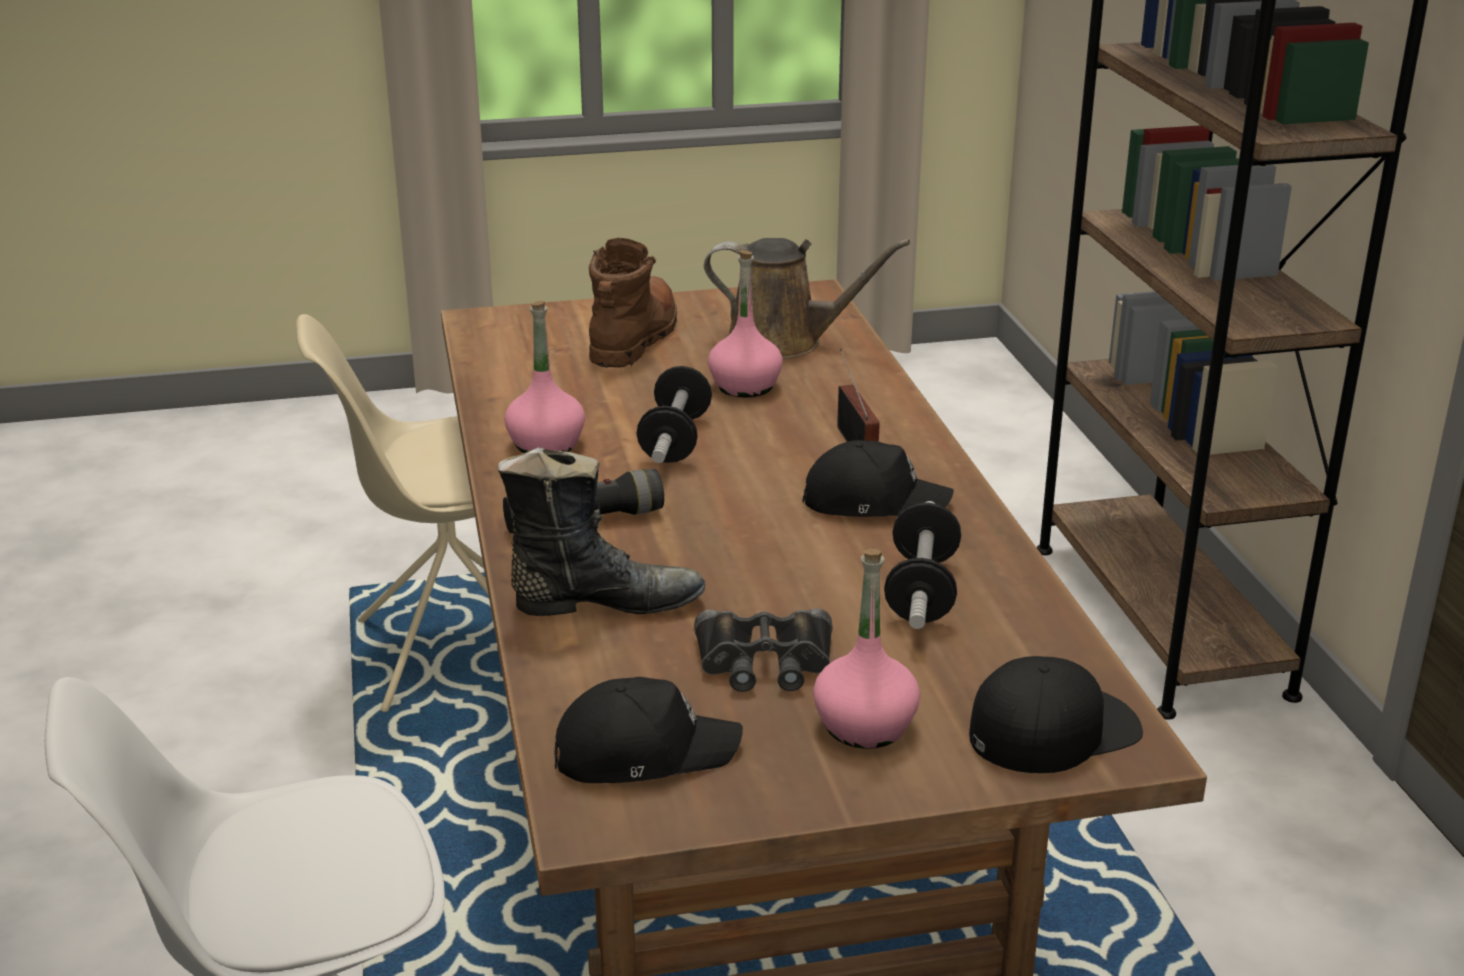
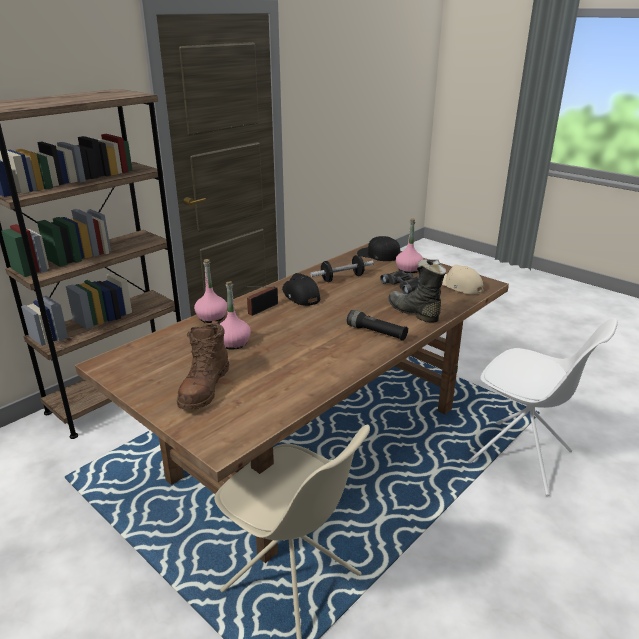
camera: 125 degrees left, 0 degrees up
(545, 444) = (335, 362): pink bottle -> pink bottle (212, 317)
(634, 338) = (204, 387): brown boot -> brown boot turned 60 degrees counterclockwise
(643, 752) = (459, 286): black cap -> beige cap
(675, 440) = (298, 339): dumbbell -> none
(784, 342) = (176, 350): brown watering can -> none

